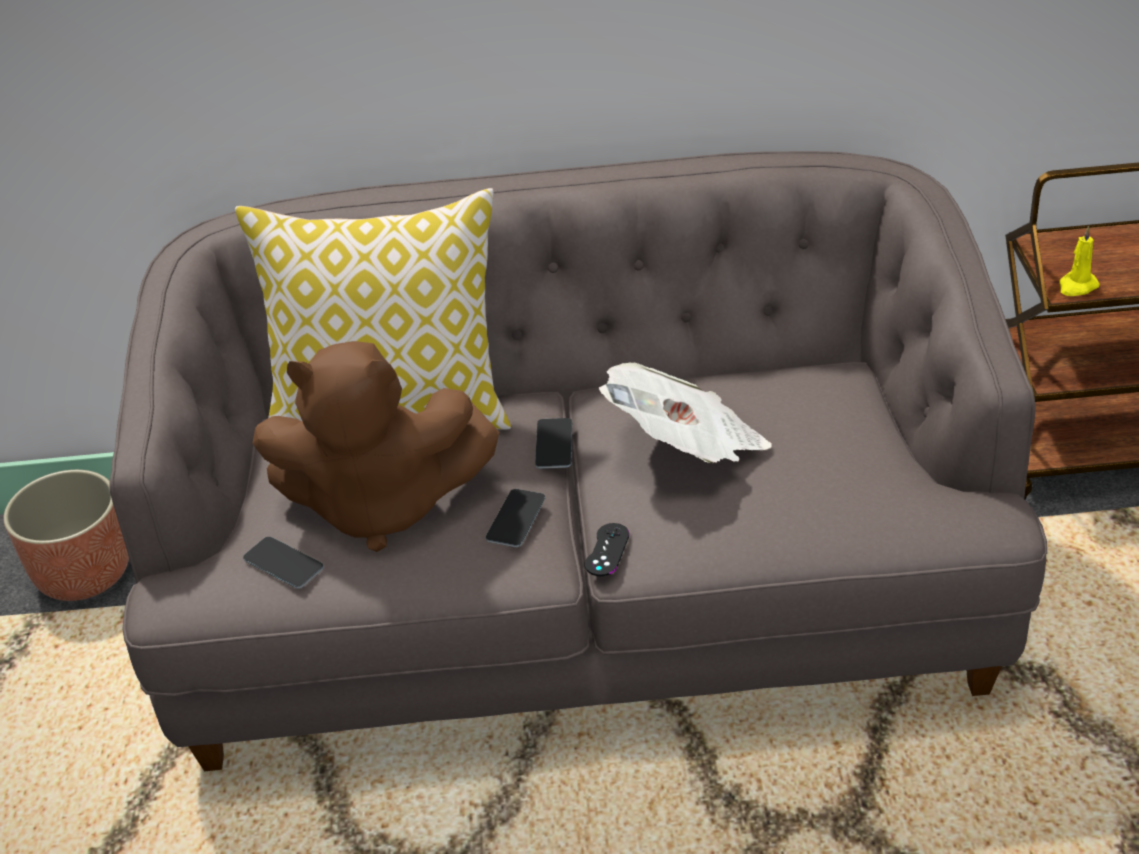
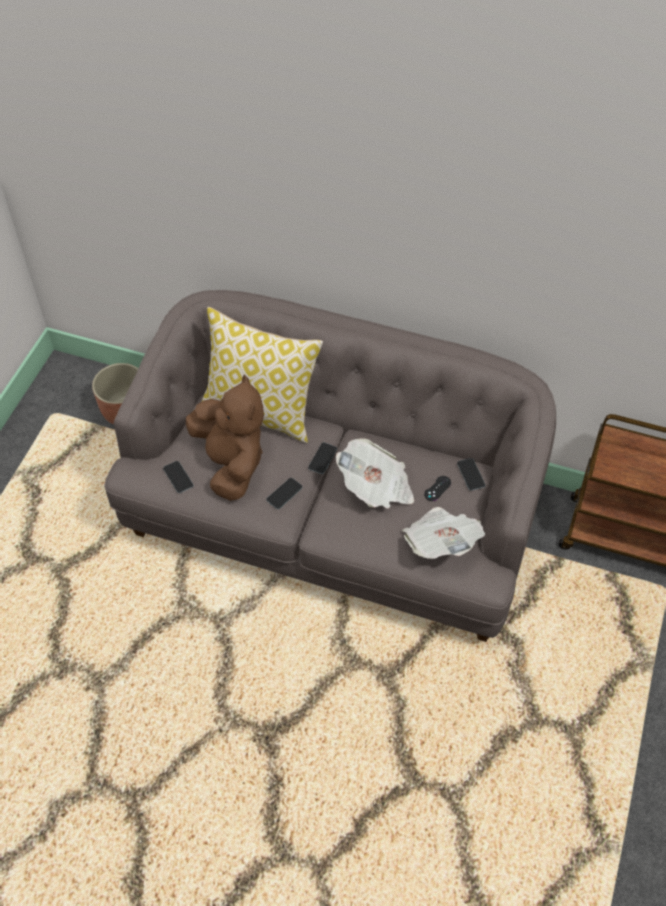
camera: 20 degrees right, 15 degrees up
(381, 505) = (231, 463): brown plush toy -> brown plush toy turned 135 degrees counterclockwise
(607, 550) = (314, 526): black game controller -> black game controller (437, 488)
(840, 377) = (471, 474): none -> phone
(866, 488) = (441, 543): none -> newspaper
(1077, 286) = (611, 471): yellow candle -> none

